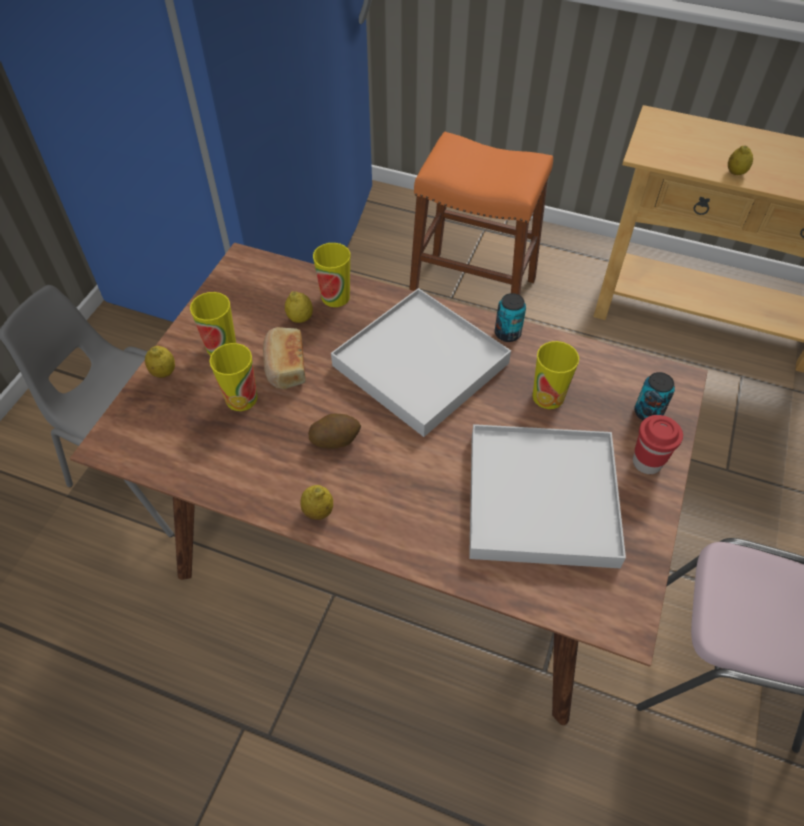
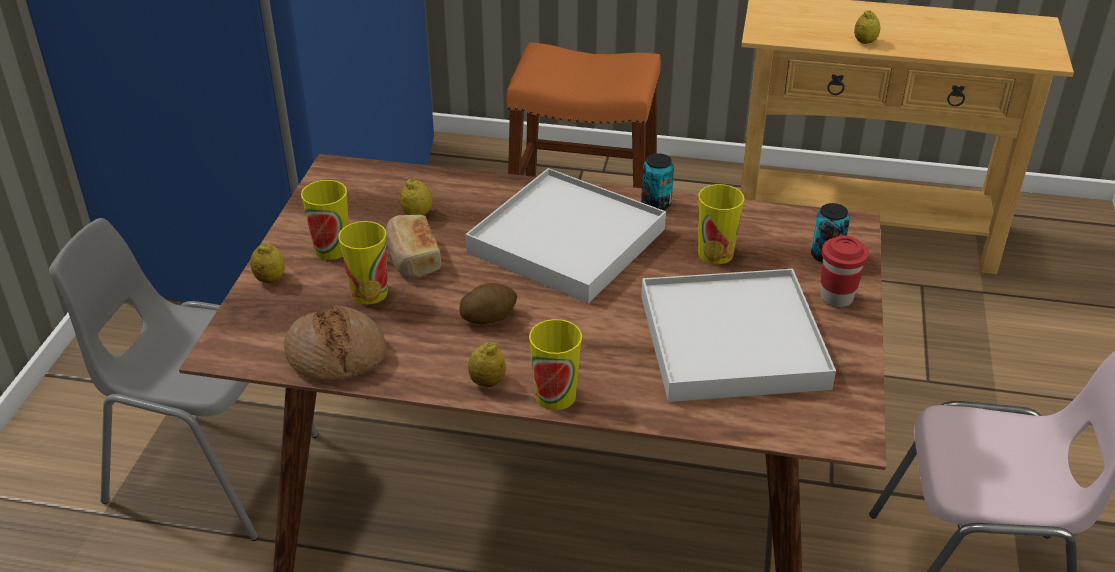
camera: 10 degrees left, 15 degrees down
(199, 463) = (336, 355): none -> bread
(335, 297) = (452, 191): cup -> cup (555, 396)

